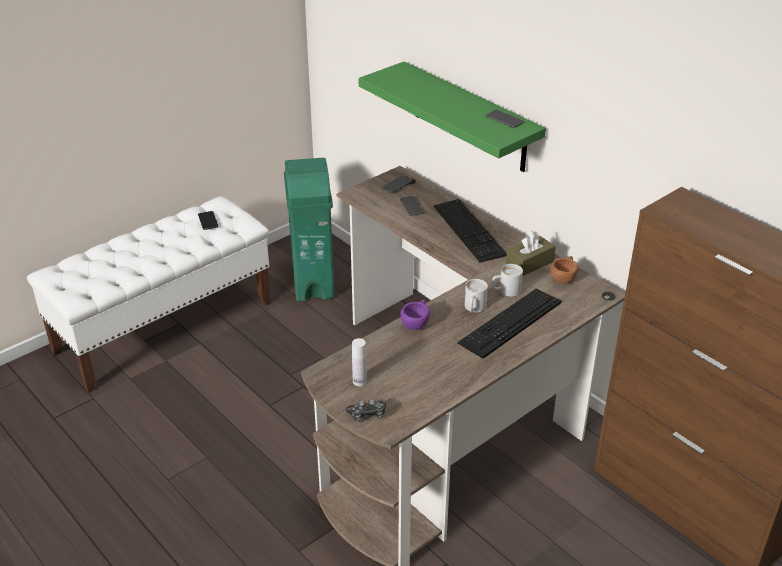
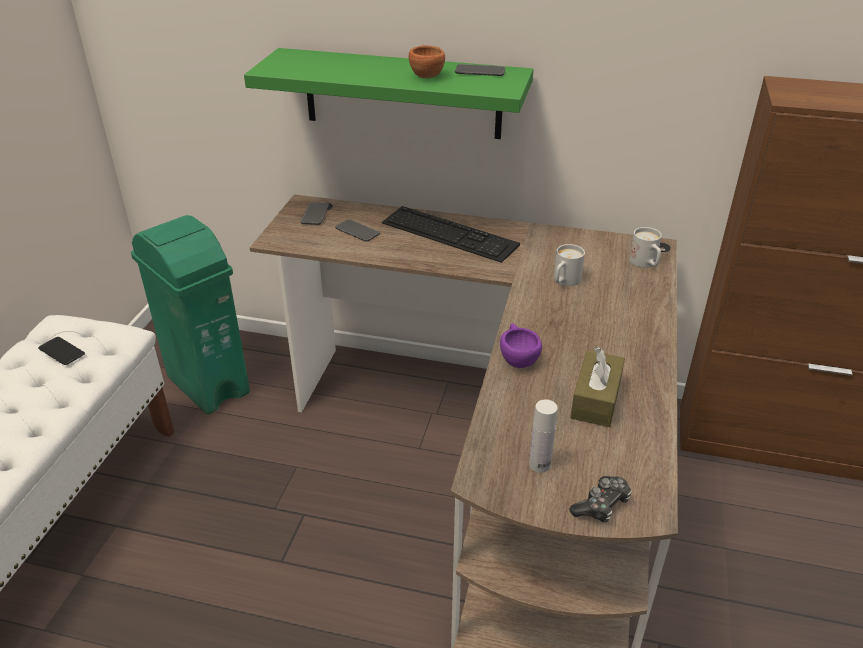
camera: 35 degrees left, 0 degrees up
(474, 308) = (557, 314): white mug -> white mug (645, 264)
(510, 322) = (611, 312): keyboard -> none
(529, 263) = (551, 244): brown tissue box -> brown tissue box (596, 399)
(564, 278) = (601, 246): brown cup -> brown cup (426, 74)

